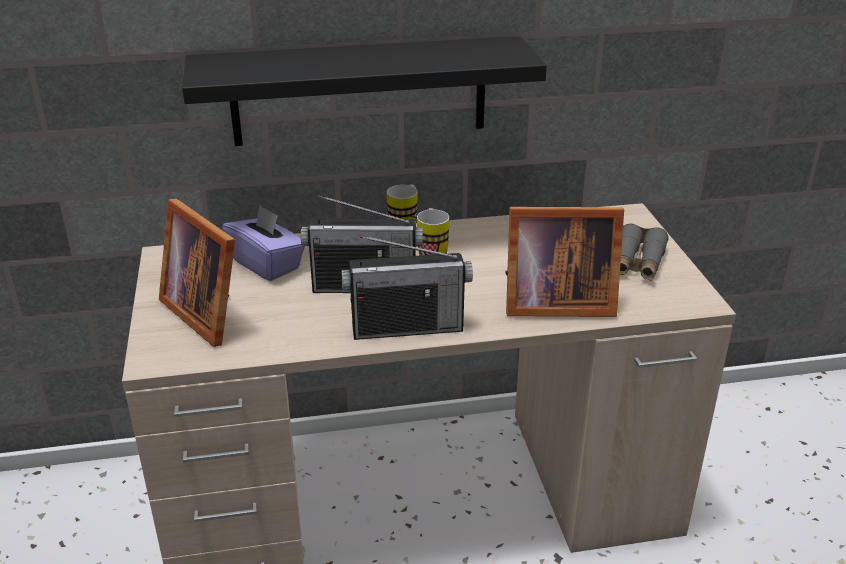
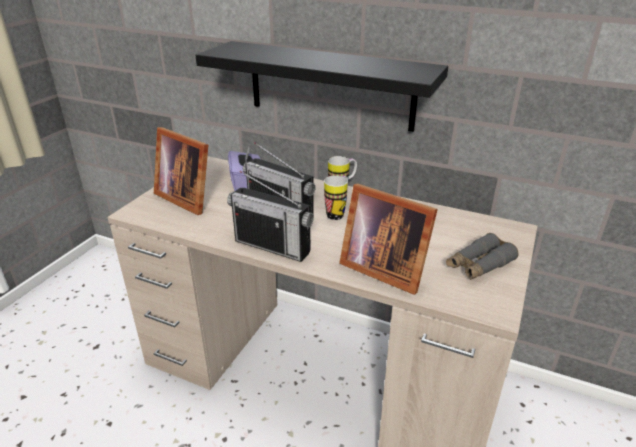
camera: 35 degrees right, 0 degrees up
(207, 311) = (187, 197): picture frame -> picture frame turned 45 degrees counterclockwise

